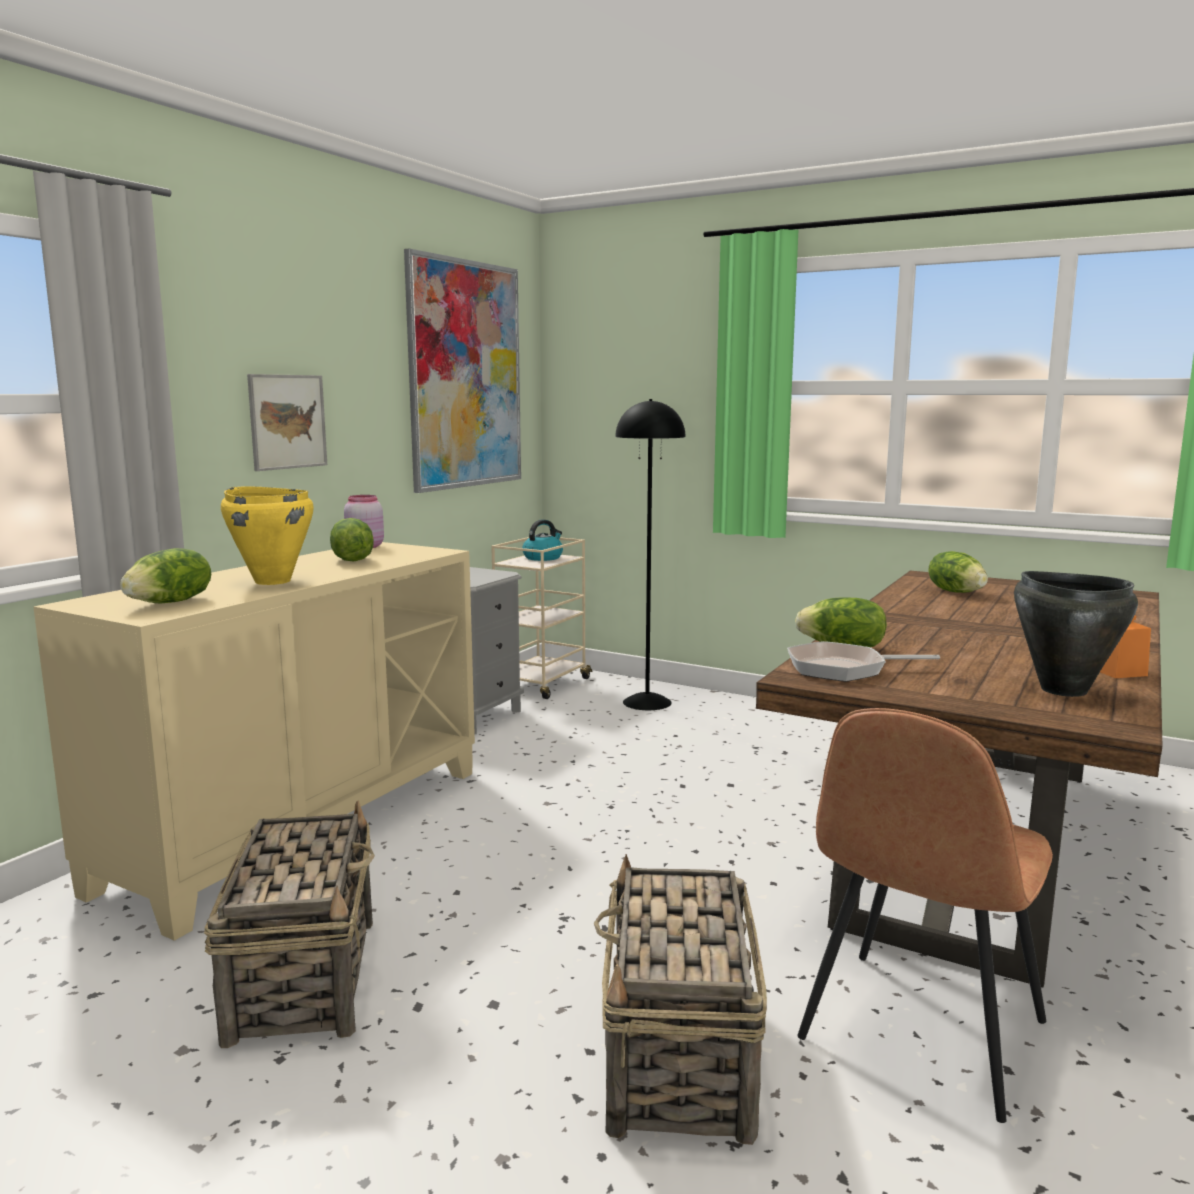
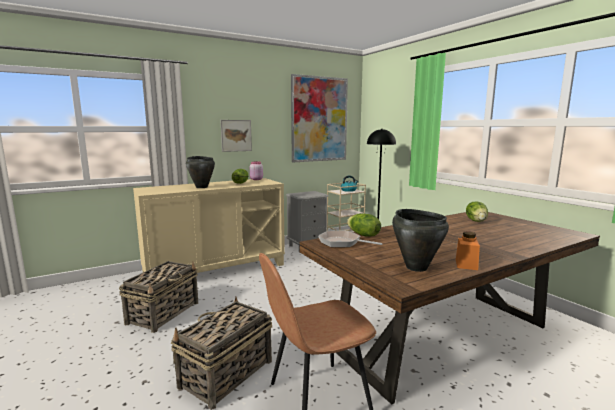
camera: 30 degrees right, 0 degrees up
(171, 602) = (162, 190): lettuce -> none
(272, 581) = (202, 187): yellow cooking pot -> black cooking pot

